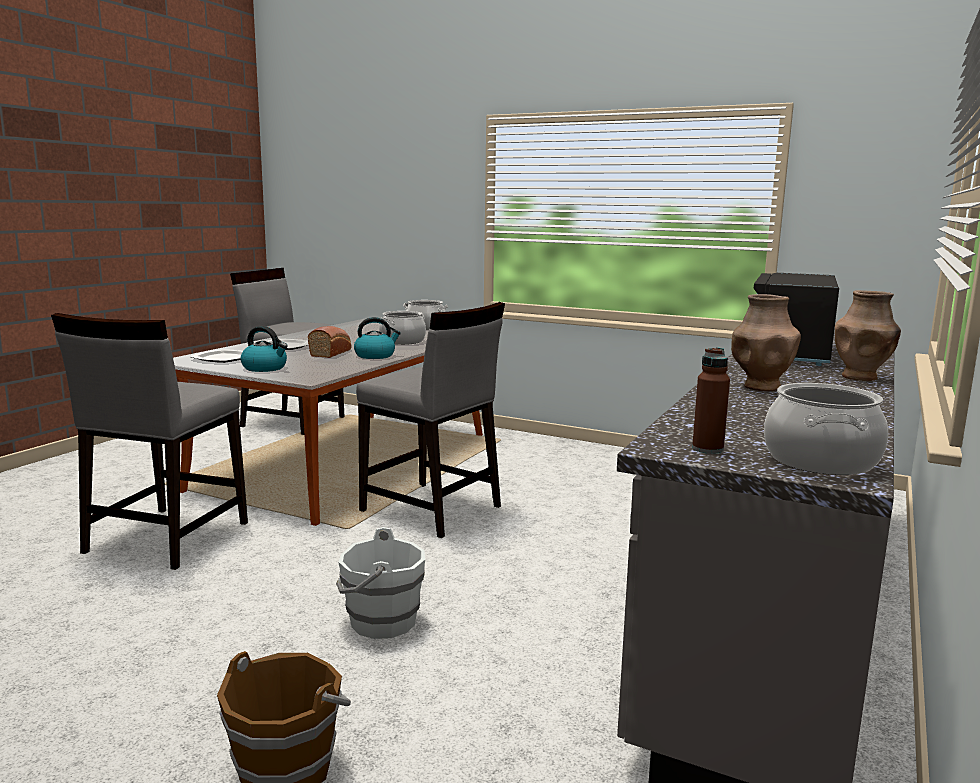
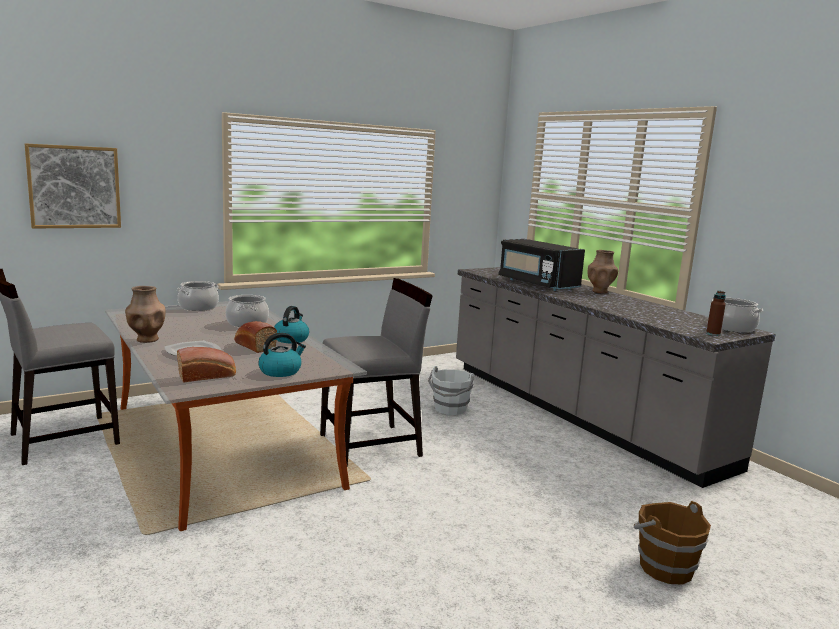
camera: 60 degrees left, 0 degrees up
(165, 537) = (293, 555): grey chair -> none
(223, 358) = (208, 376): plate -> bread
(363, 201) = (74, 187): none -> picture
(381, 622) = (523, 504): white bucket -> white bucket (450, 409)
(761, 387) = (609, 304): brown vase -> brown vase (147, 340)

